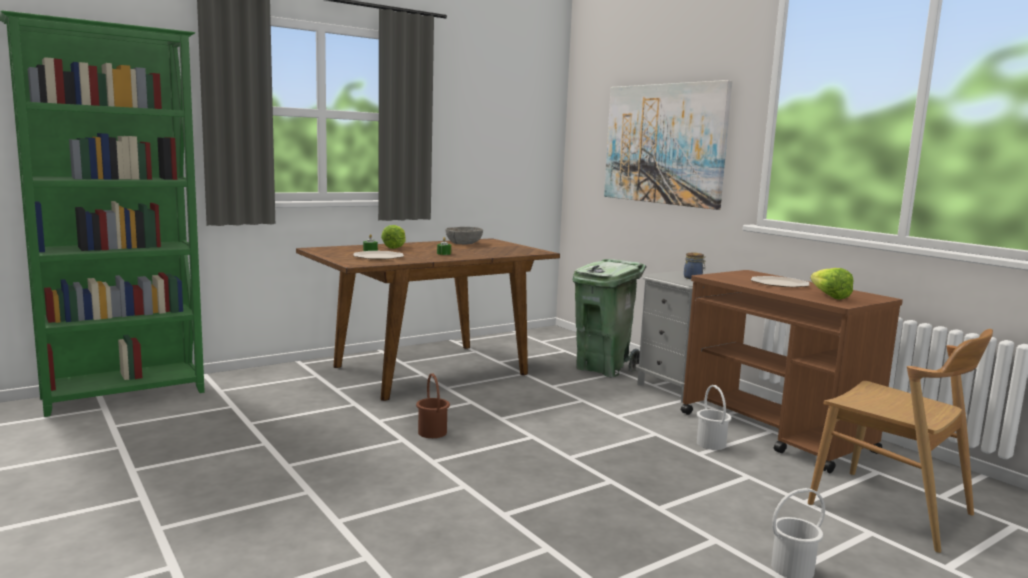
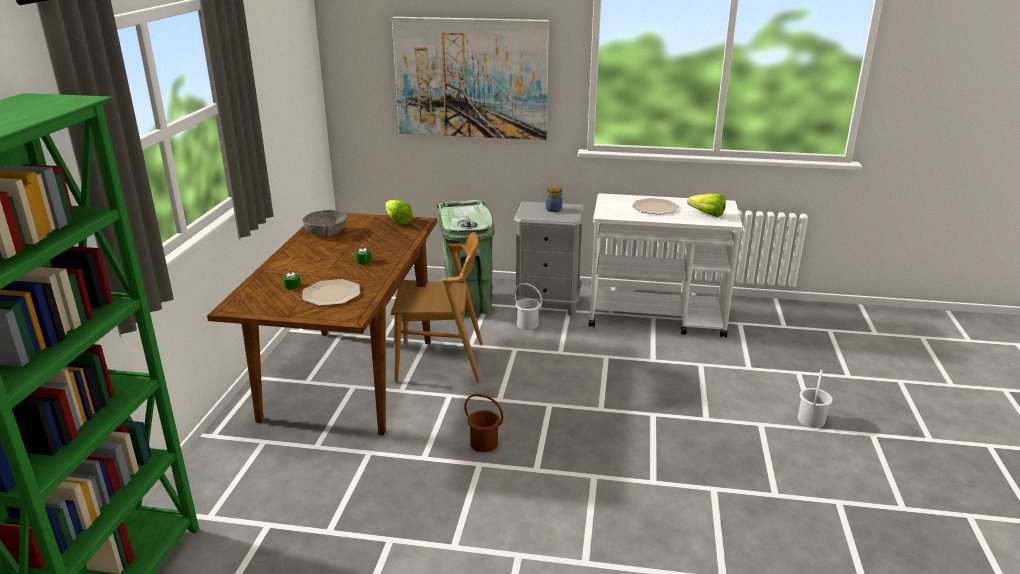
camera: 45 degrees left, 15 degrees up
(397, 247) = (292, 266): lettuce -> lettuce (397, 220)
(711, 444) = (645, 347): white bucket -> white bucket (527, 324)
(776, 433) = (657, 317): brown cart -> white cart
(890, 509) = (782, 350): brown chair -> brown chair (440, 362)

